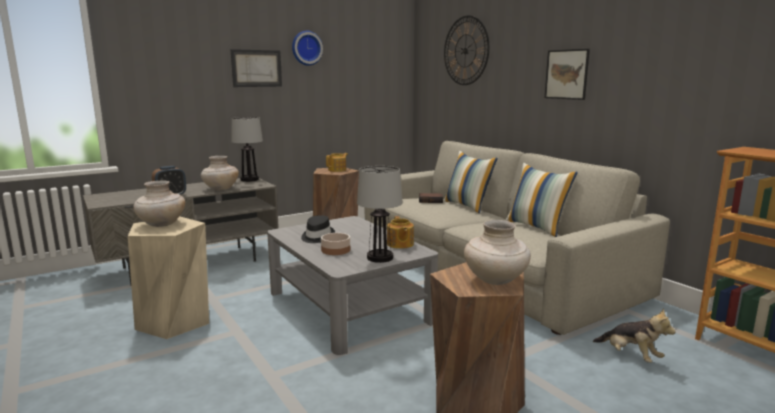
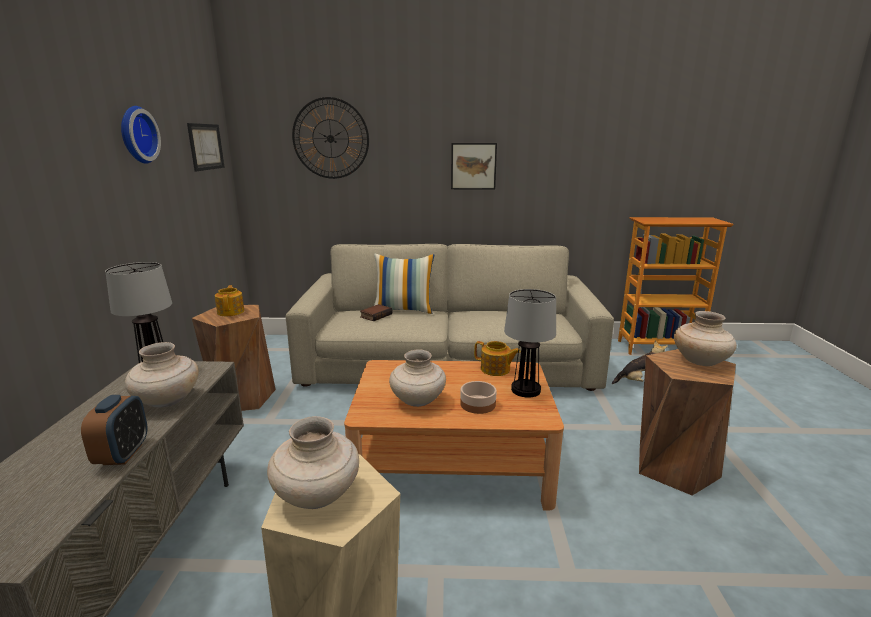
camera: 55 degrees left, 5 degrees up
(256, 68) = (83, 175): picture -> picture (206, 146)
(317, 237) = (418, 401): black hat -> beige vase
(348, 307) = (452, 462): grey coffee table -> brown coffee table
(536, 227) = (497, 311): pillow -> none

